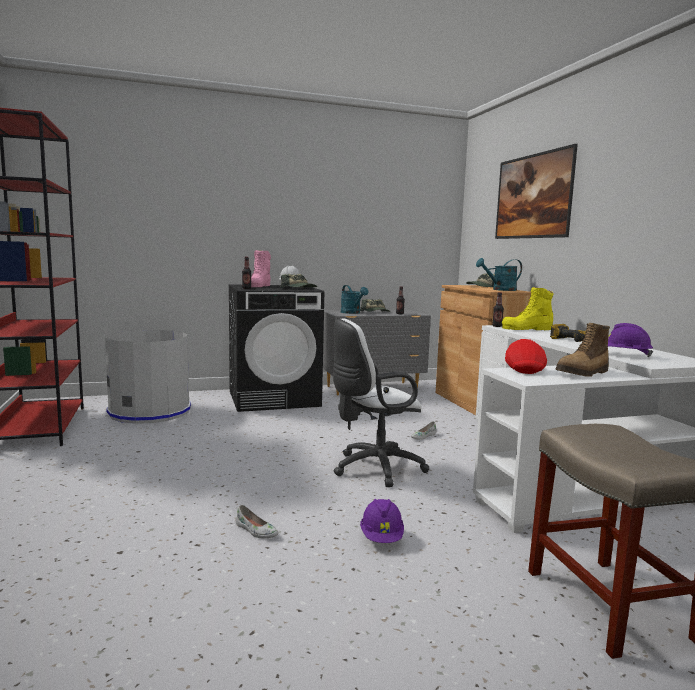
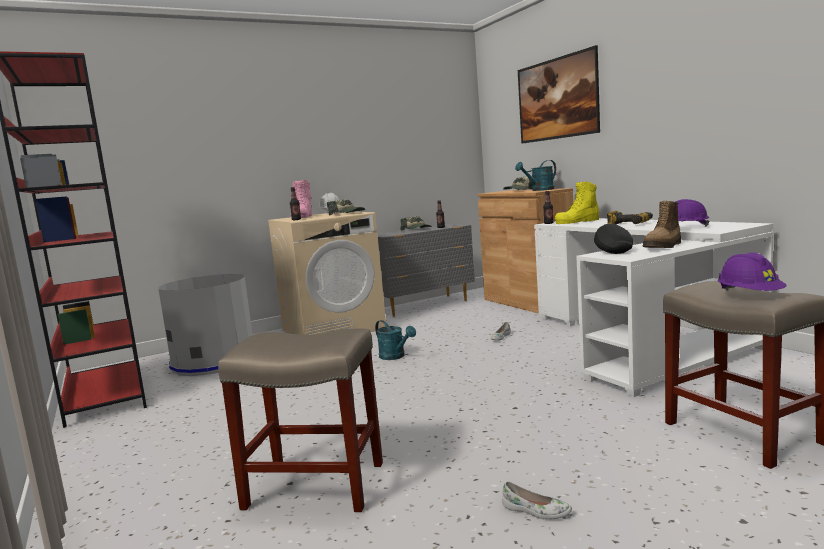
camera: 10 degrees left, 0 degrees up
(141, 560) = (317, 485): none -> beige stool
(256, 531) = (407, 440): white shoe -> white shoe (536, 511)
(274, 398) = (333, 329): black washing machine -> beige washing machine
(352, 313) = (395, 232): turquoise watering can -> turquoise watering can (395, 357)
(373, 468) = (475, 371): white office chair -> none
(381, 537) = (525, 422): purple hard hat -> purple hard hat (749, 295)
(524, 369) = (612, 251): red cap -> black cap

